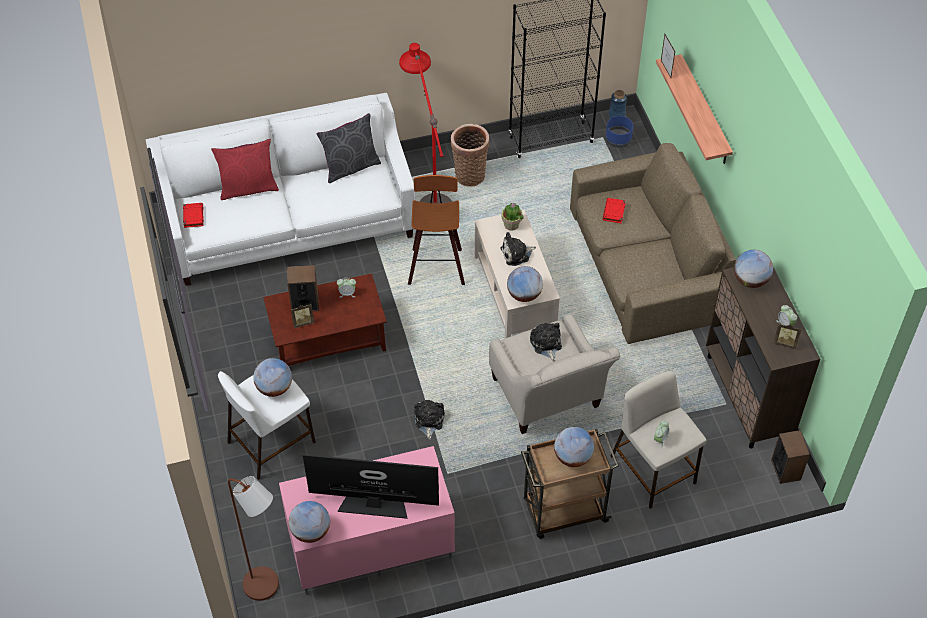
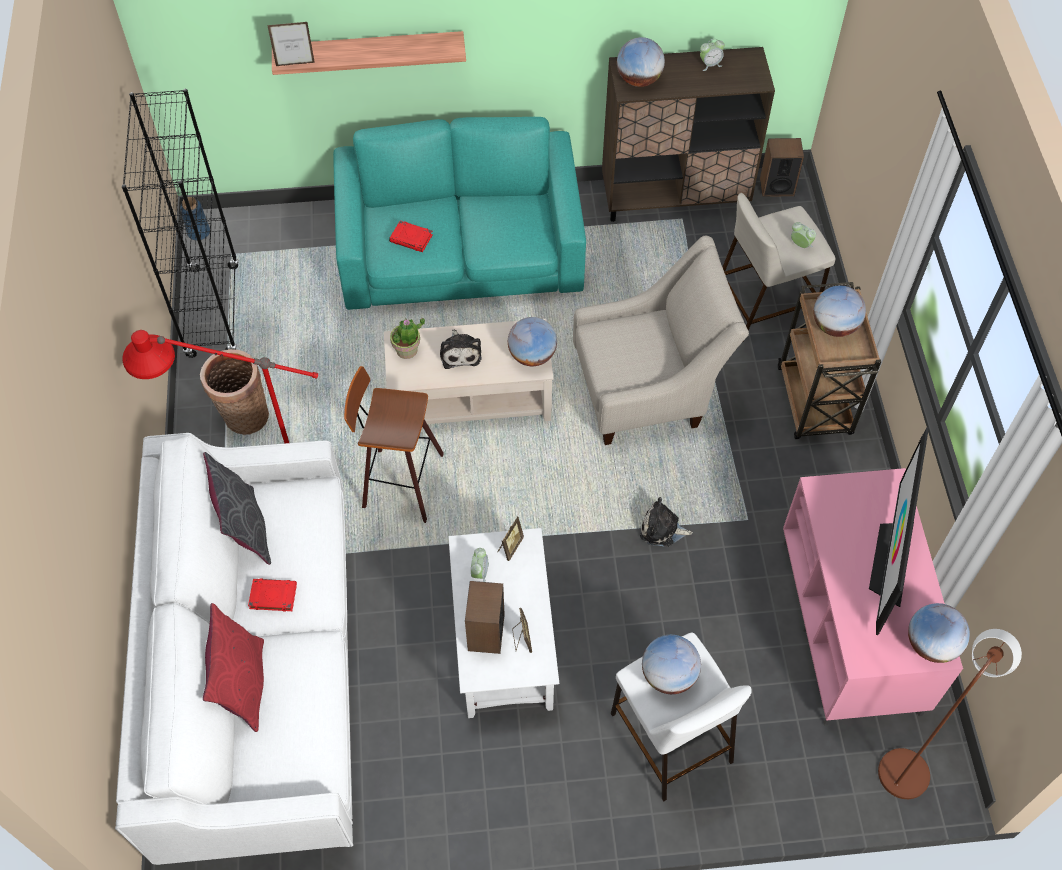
camera: 80 degrees left, 5 degrees up
(193, 216) = (281, 779): red book -> red book (272, 596)
(329, 340) = (502, 638): brown coffee table -> white coffee table
(546, 344) = (617, 346): plush toy -> none
(618, 139) = (241, 238): blue planter -> none
(647, 265) = (461, 250): brown sofa -> turquoise sofa
(785, 343) = (737, 70): picture frame -> picture frame (509, 546)

